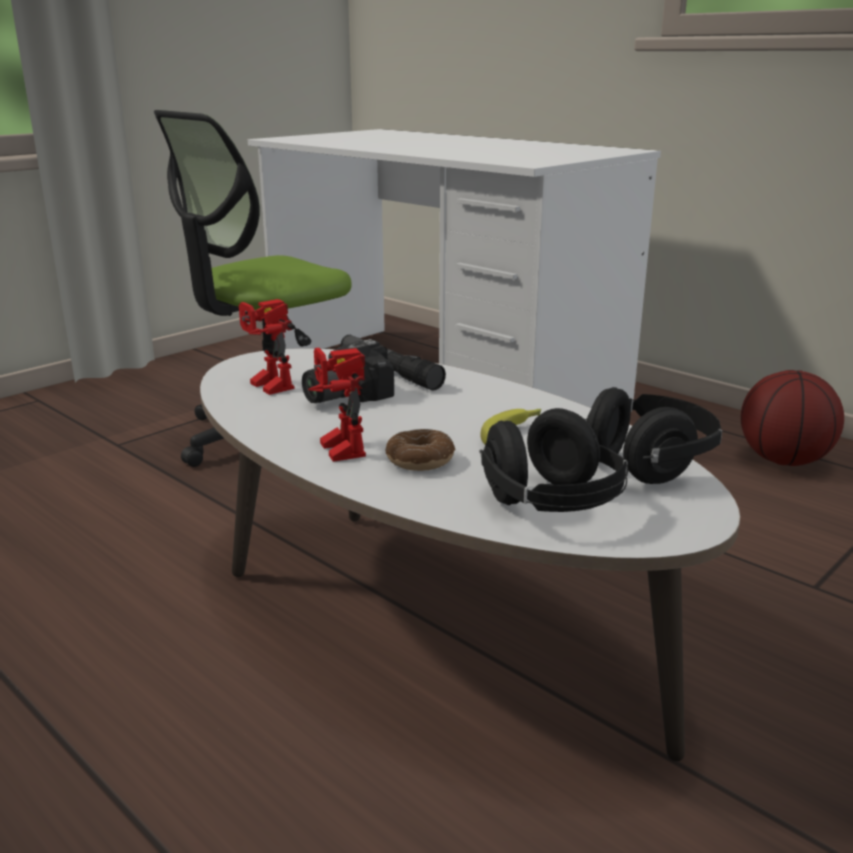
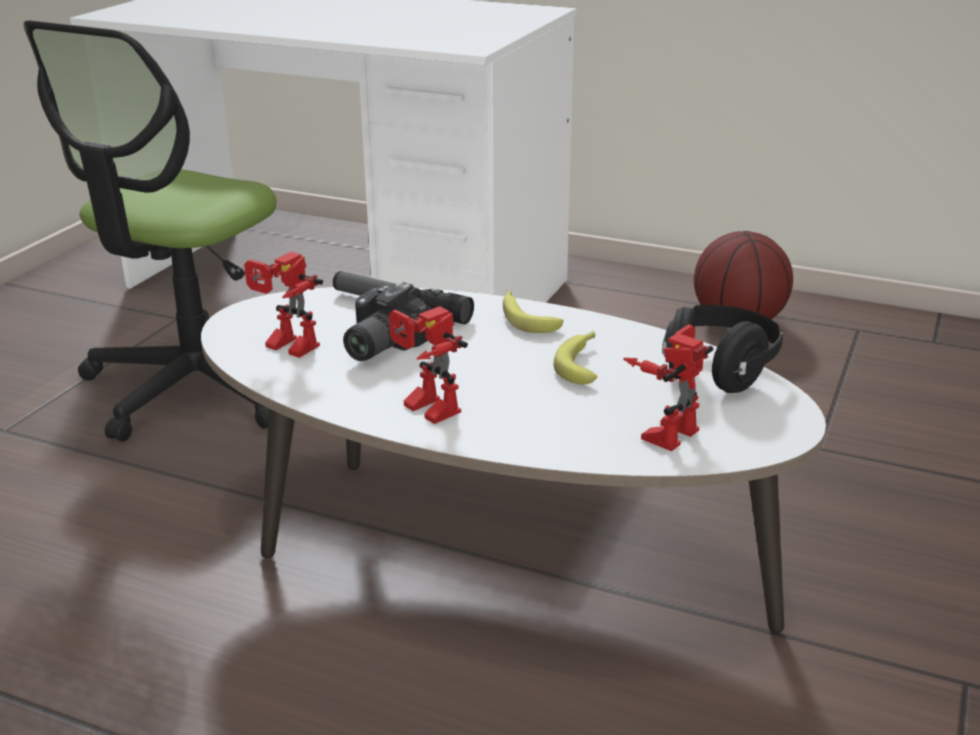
camera: 20 degrees left, 5 degrees up
(420, 460) = (516, 406): donut -> none
(493, 393) = (526, 317): none -> banana
(551, 505) = (666, 430): black headphones -> toy robot

